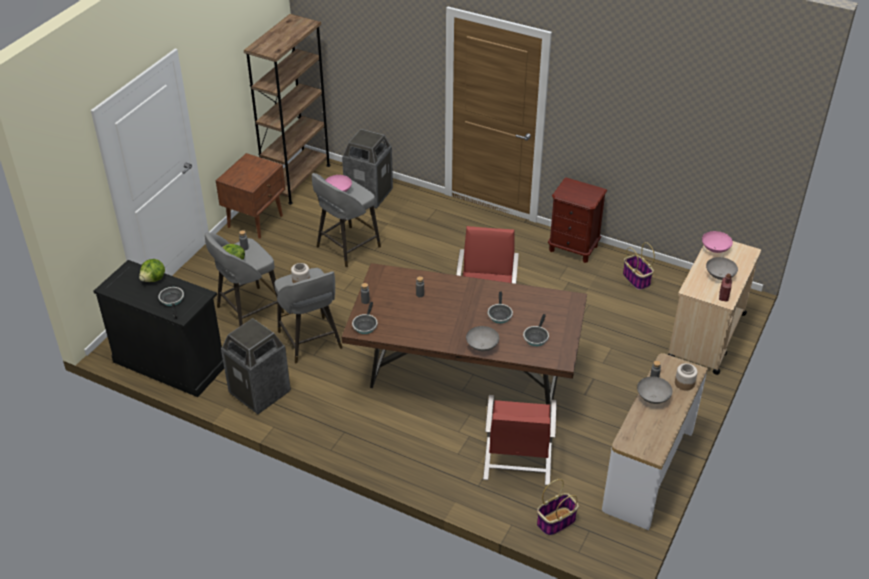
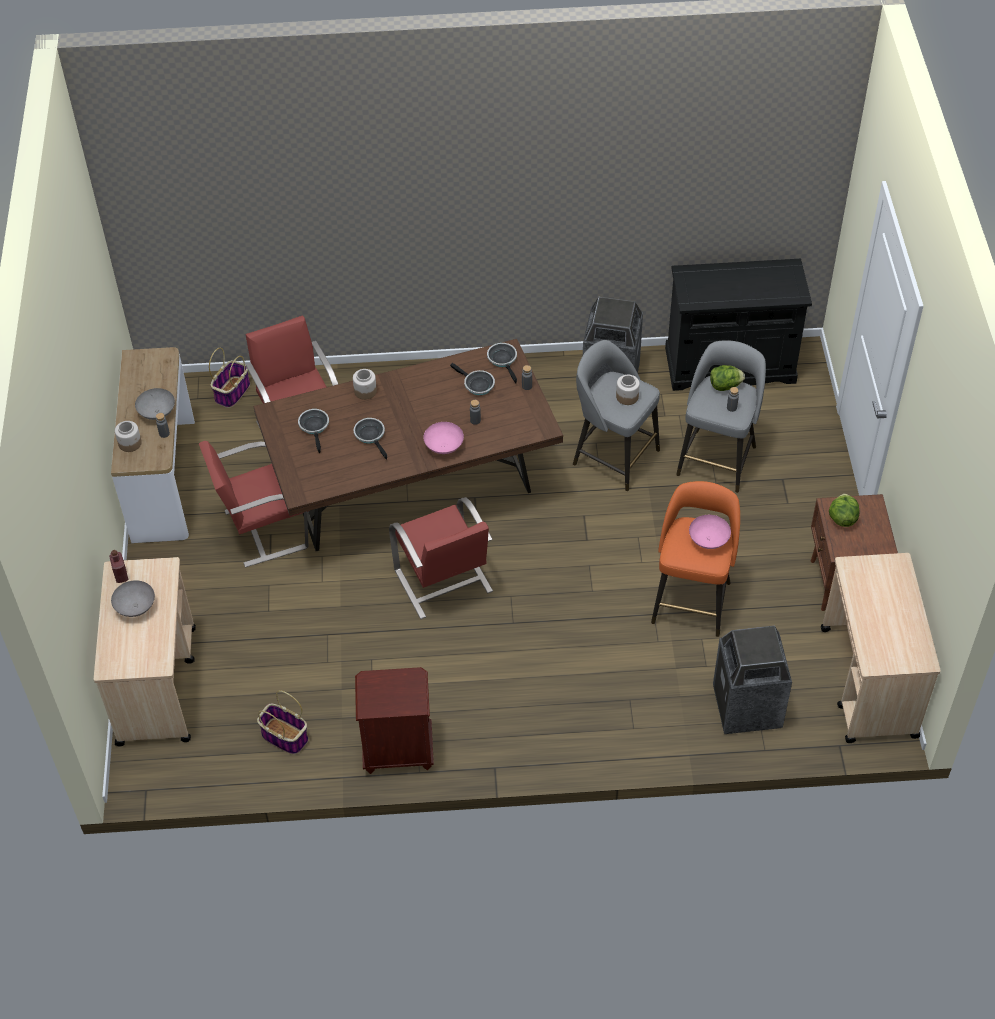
camera: 150 degrees right, 10 degrees up
(154, 279) = (757, 295): lettuce -> lettuce (842, 518)
(172, 301) = (711, 282): frying pan -> frying pan (477, 384)
(297, 180) = (868, 683): brown bookcase -> beige cart
(346, 247) = (692, 600): grey stool -> orange stool
(481, 346) = (365, 391): grey bowl -> jar
(587, 400) = (264, 529): none -> red chair
(715, 249) = (154, 650): pink bowl -> pink bowl (443, 446)

